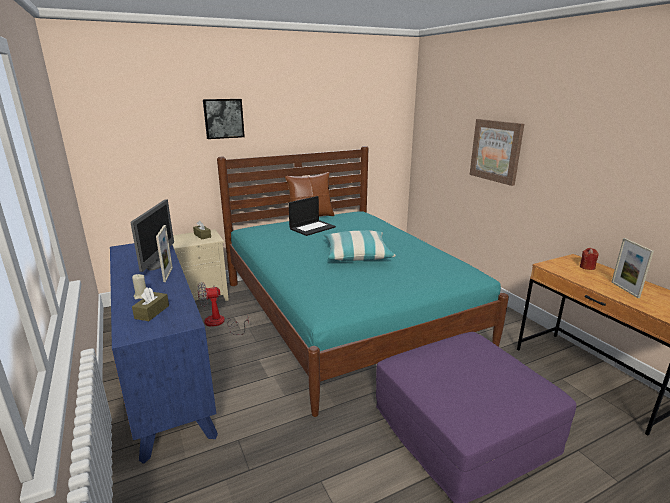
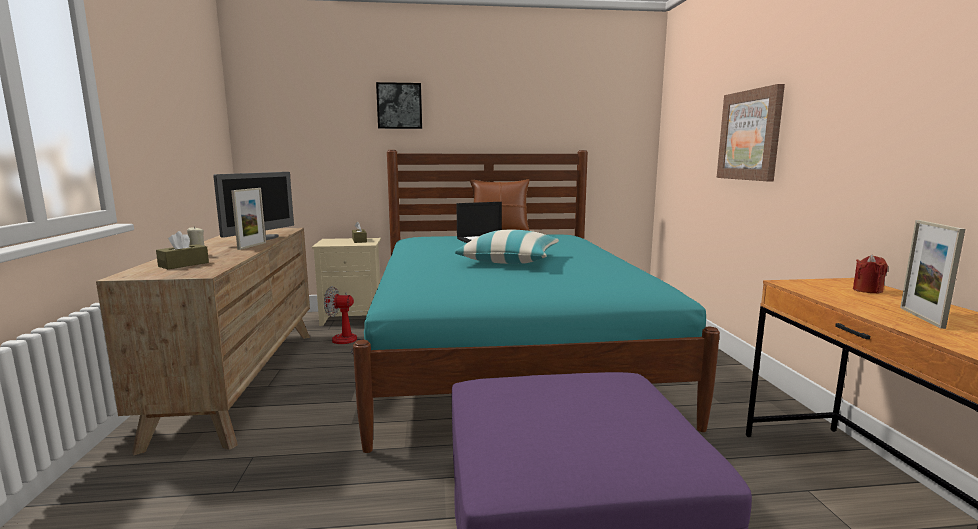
camera: 20 degrees right, 10 degrees down
(165, 377) = (242, 380): blue dresser -> brown dresser

